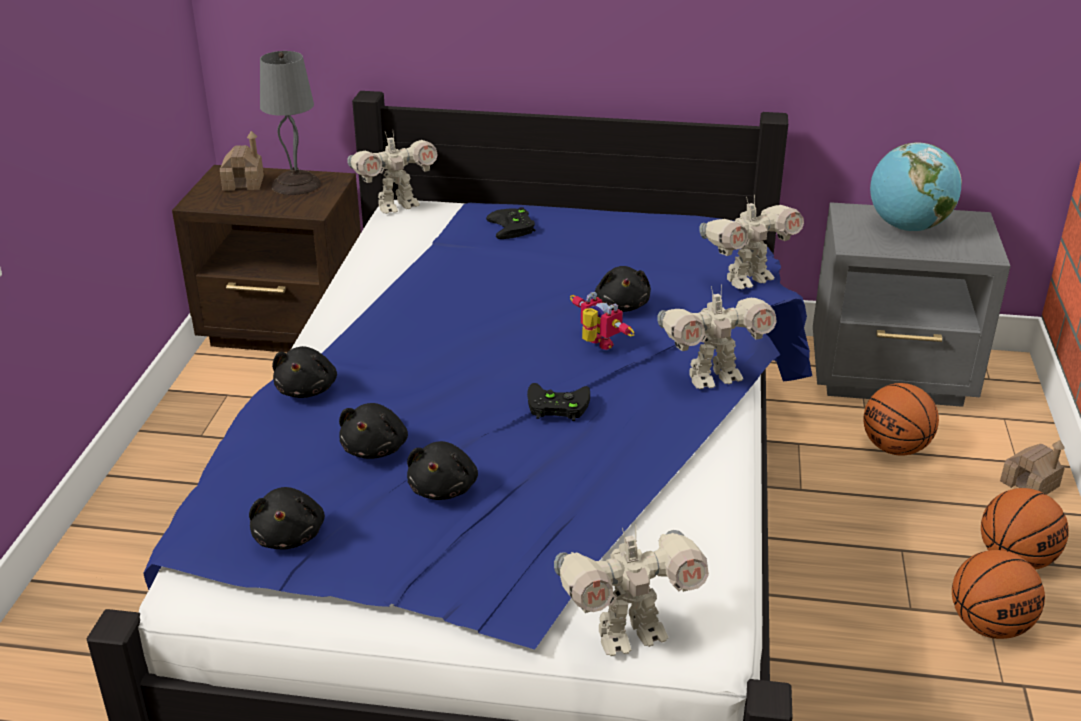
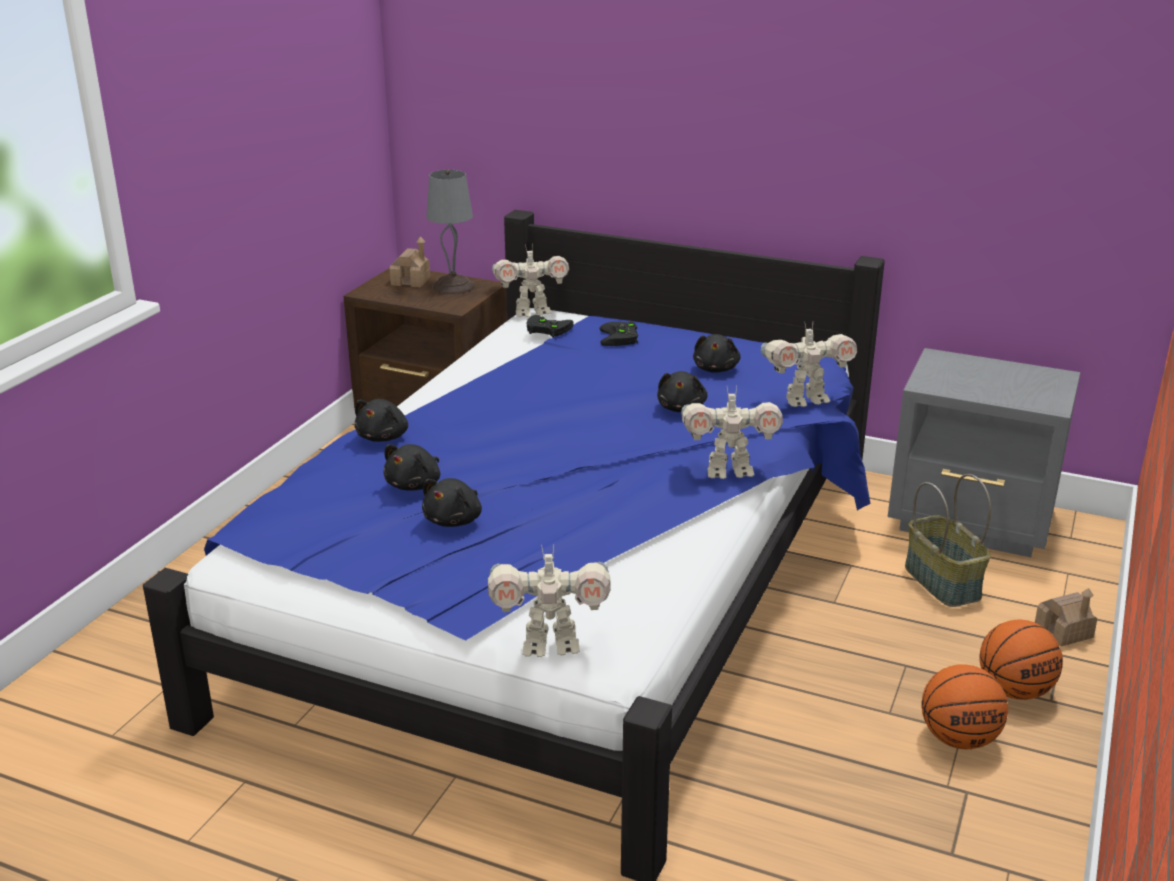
camera: 15 degrees right, 5 degrees down
(289, 535) = (317, 535): black plush toy -> black plush toy (716, 369)
(555, 406) = (577, 473): black game controller -> black game controller (546, 329)
(596, 345) = (639, 433): toy robot -> none
(895, 448) = (943, 582): basketball -> basket
(907, 227) = (987, 376): globe -> none

